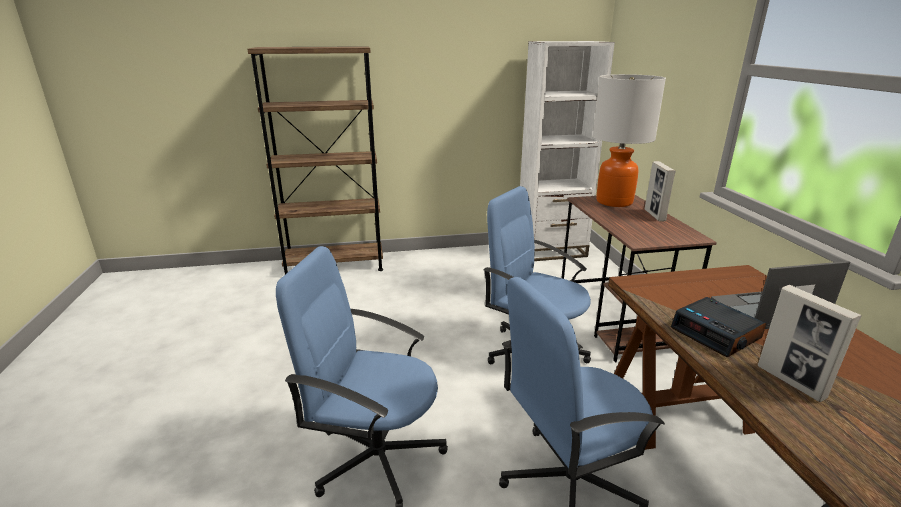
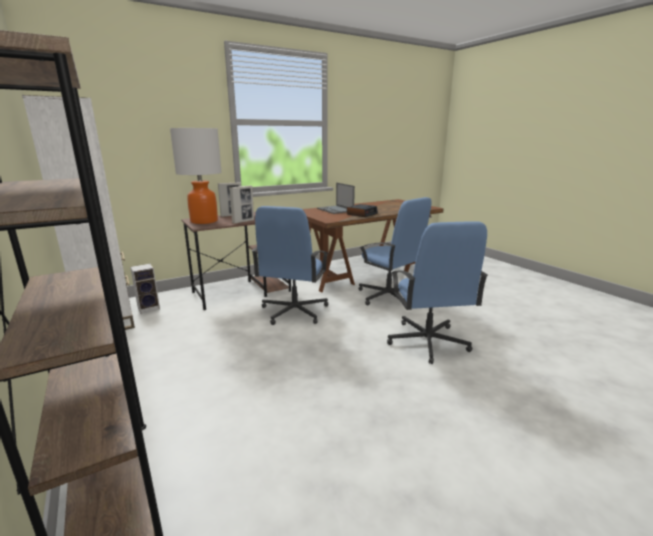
camera: 110 degrees left, 5 degrees down
(574, 266) = (149, 308): none -> speaker
(790, 382) = (382, 210): picture frame -> picture frame (243, 221)

